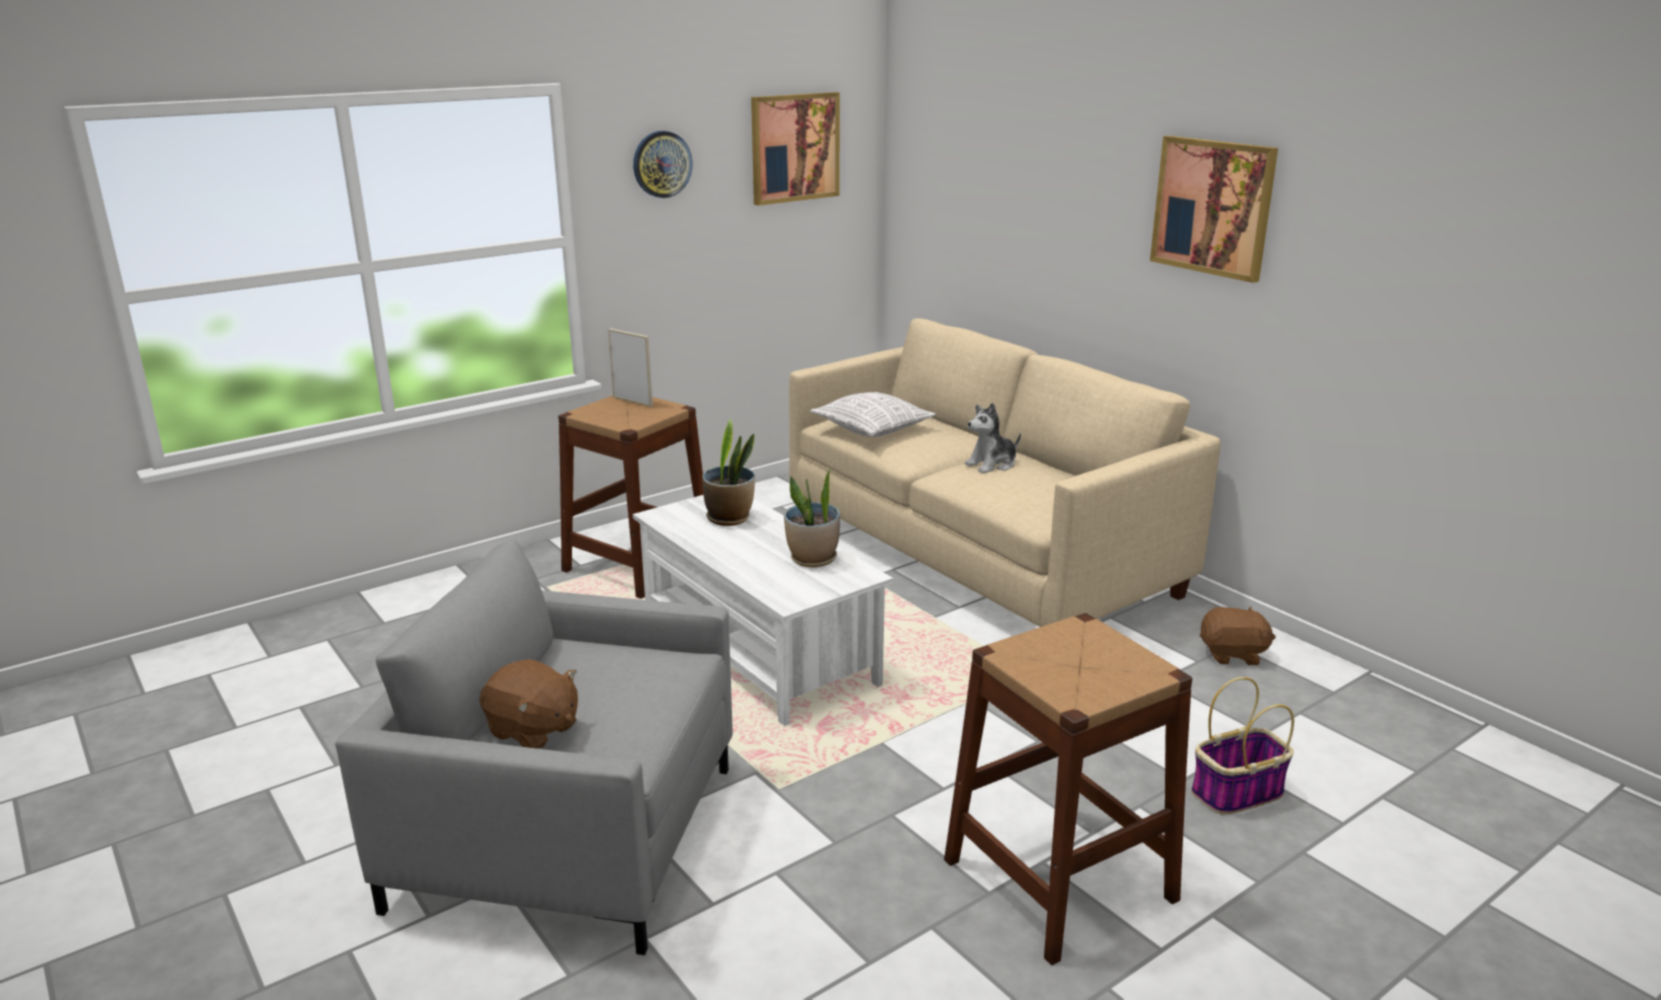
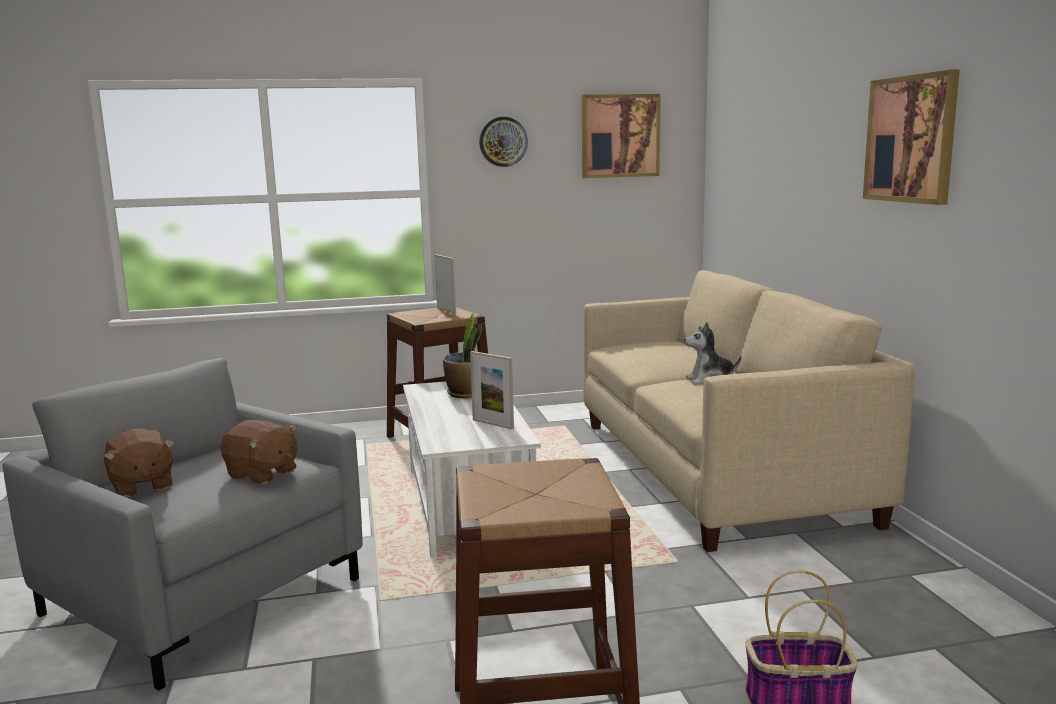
camera: 25 degrees right, 10 degrees down
(813, 559) = (493, 424): potted plant -> picture frame
(873, 429) = (637, 351): pillow -> none
(1232, 655) = (899, 583): brown plush toy -> brown plush toy (262, 474)

